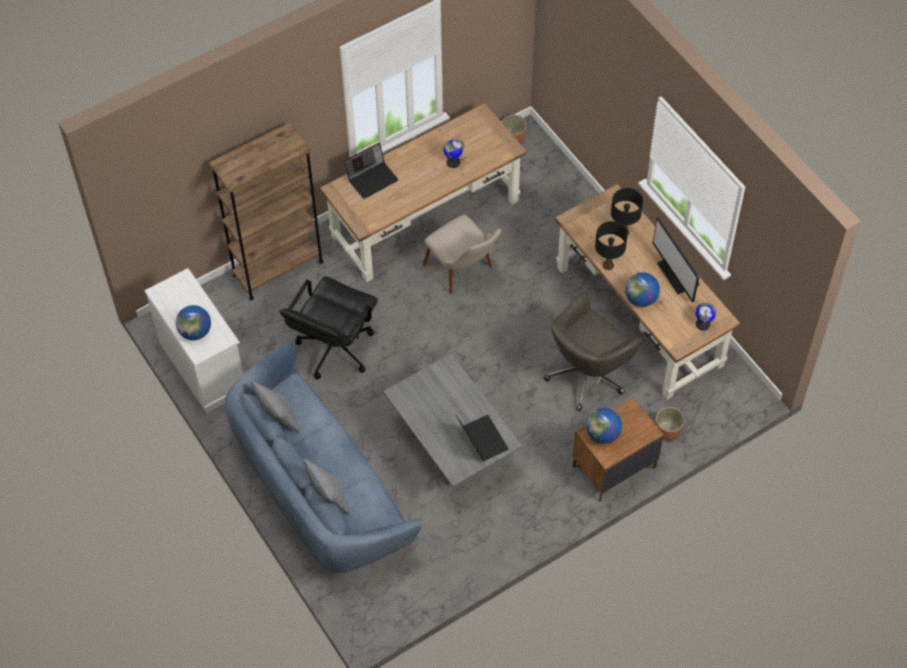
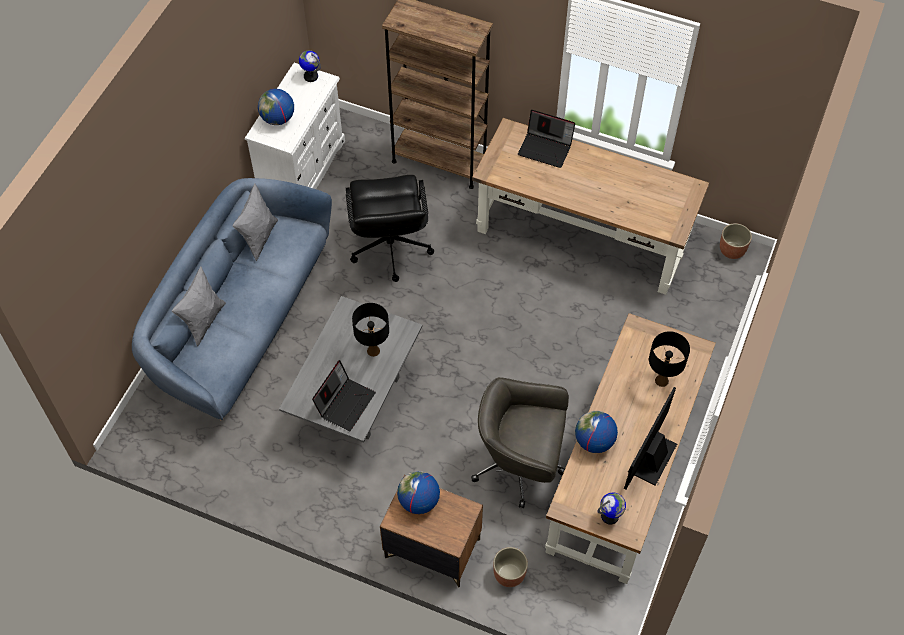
camera: 55 degrees right, 0 degrees up
(334, 348) = (390, 248): black office chair -> black office chair turned 90 degrees counterclockwise
(453, 162) = (618, 197): globe -> globe (311, 76)
(464, 273) = (549, 299): beige chair -> none
(608, 265) = (610, 390): black table lamp -> black table lamp (373, 351)

